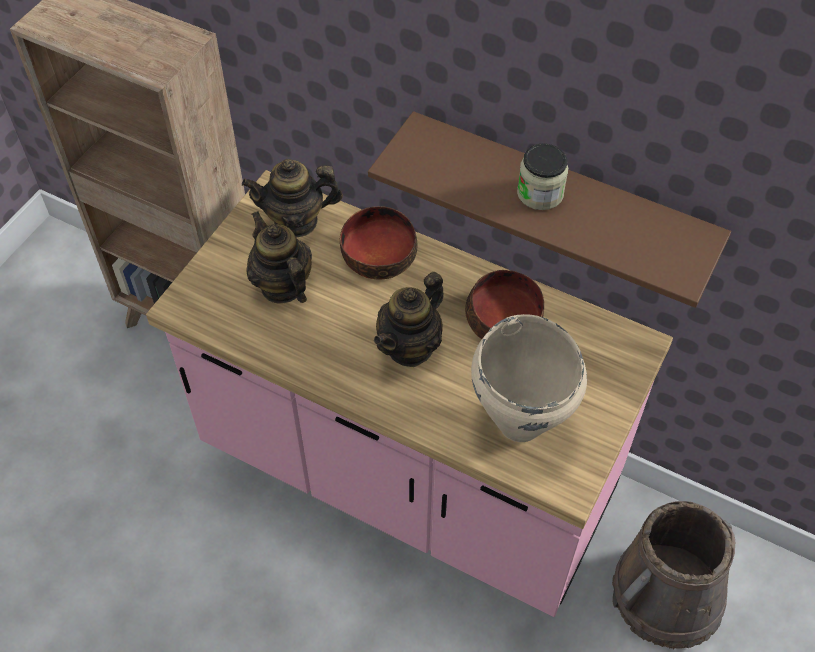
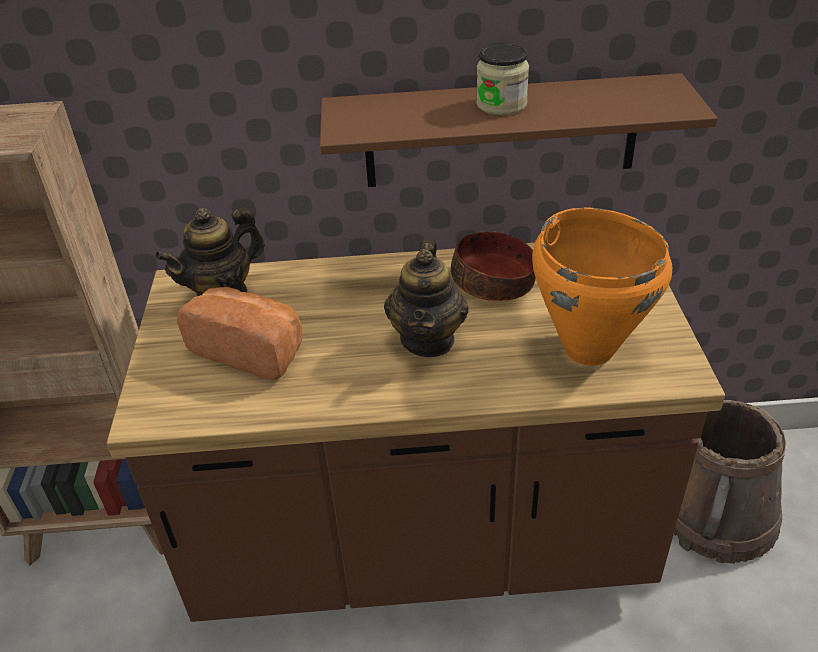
camera: 30 degrees left, 15 degrees down
(282, 286) = (251, 349): teapot -> bread
(378, 254) = (329, 285): bowl -> none
(407, 474) = (421, 544): pink counter -> brown counter
(520, 422) = (588, 348): beige cooking pot -> orange cooking pot

